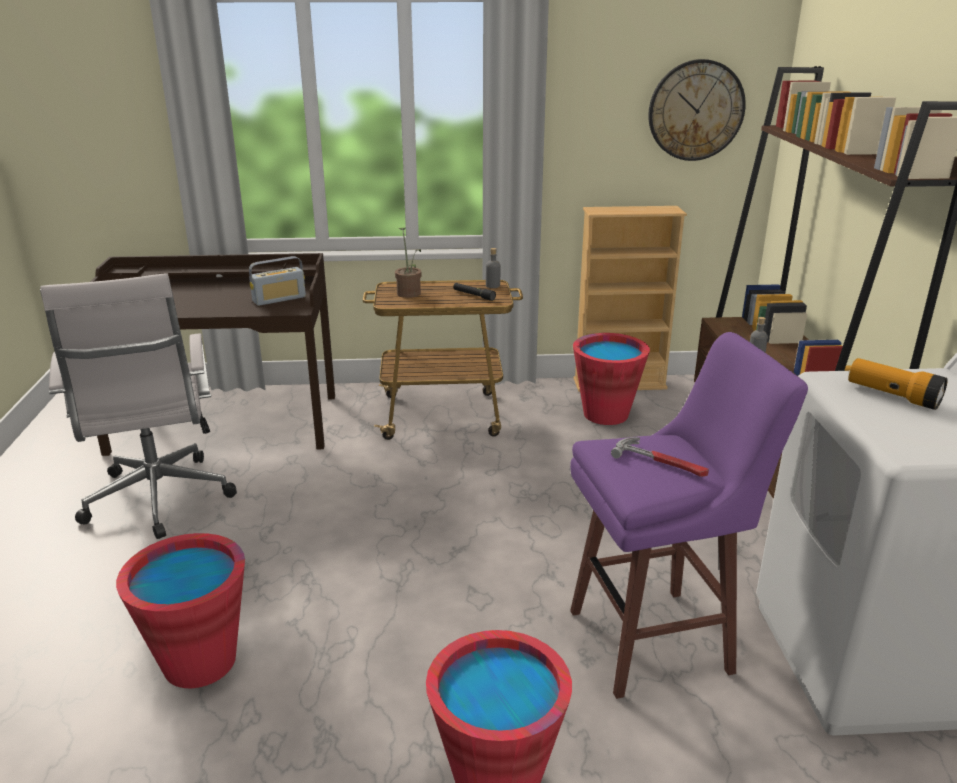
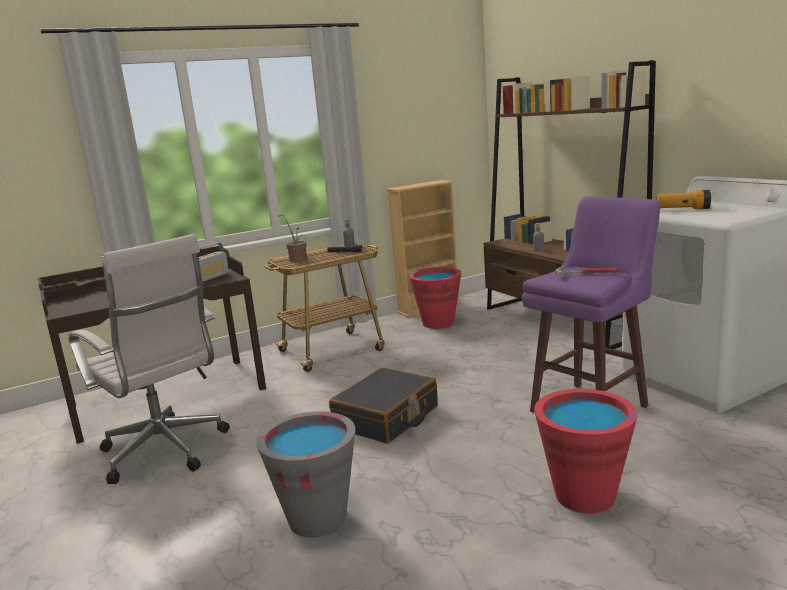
camera: 25 degrees left, 10 degrees down
(200, 662) = (317, 519): red bucket -> grey bucket
(400, 547) = (387, 418): none -> black suitcase
(696, 110) = (441, 118): wall clock -> none

